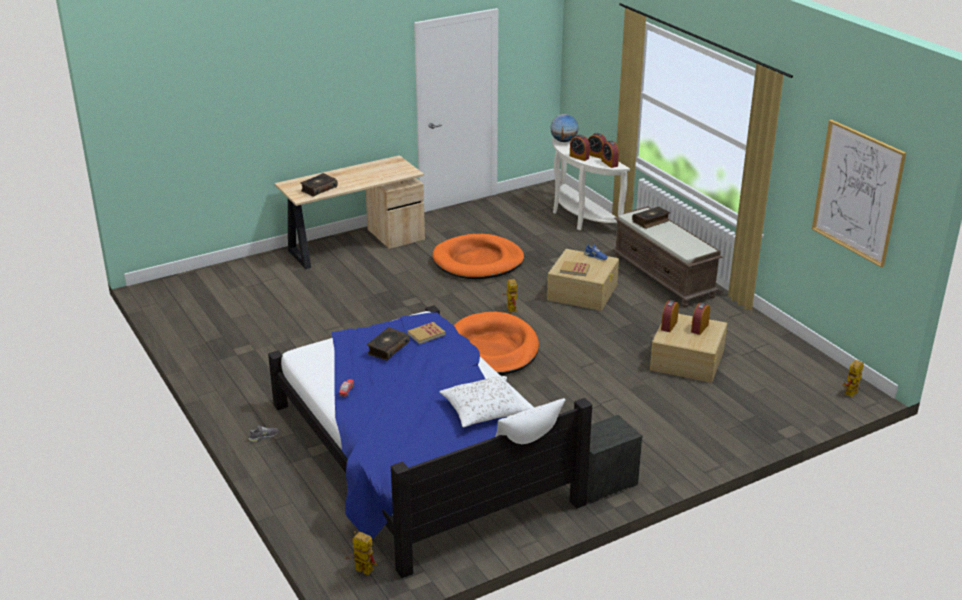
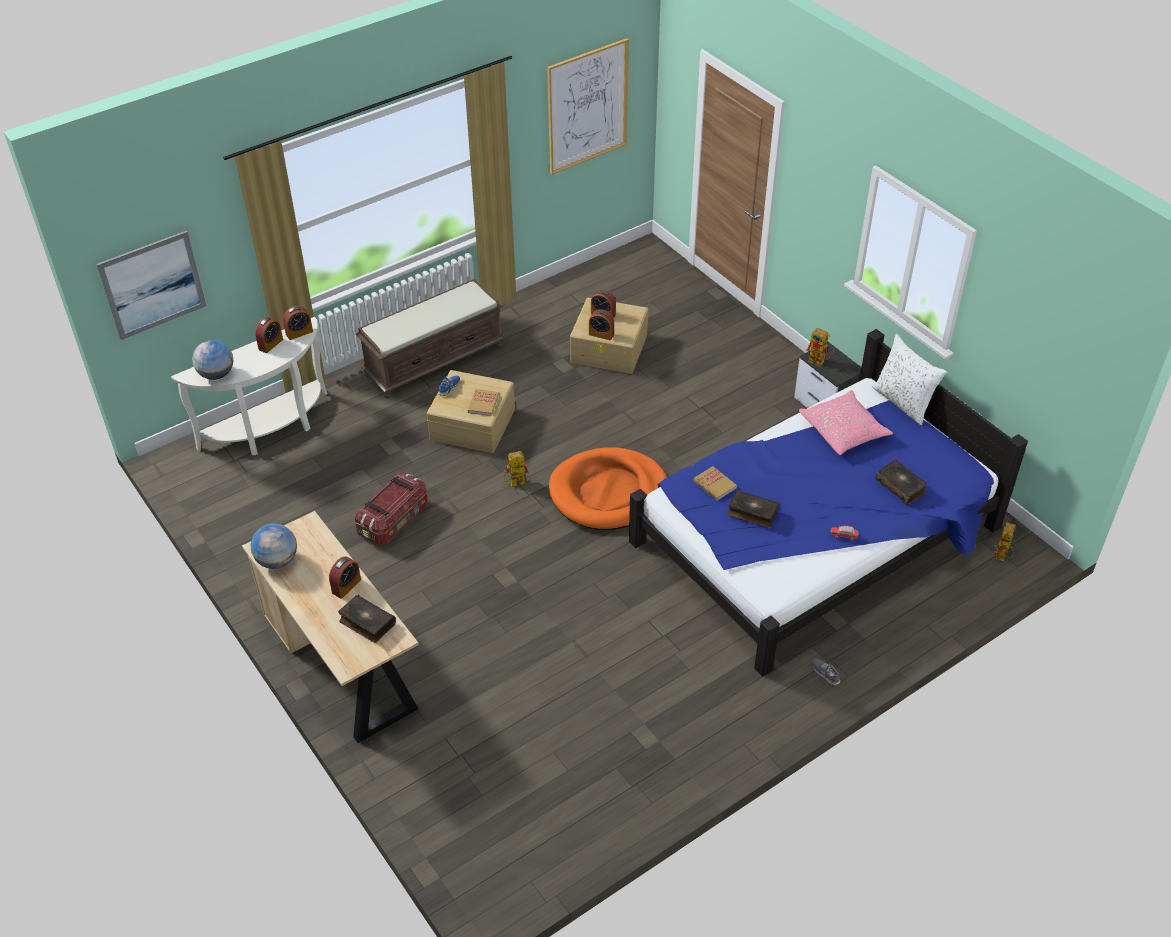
camera: 95 degrees left, 15 degrees up
(382, 164) = (277, 560): none -> globe
(478, 261) = (395, 521): orange dog bed -> storage box
(484, 411) = (844, 430): white pillow -> pink pillow
(579, 157) = (275, 359): alarm clock -> alarm clock (346, 586)
(585, 66) = (152, 285): none -> picture
(651, 221) = (402, 325): book -> book (900, 486)
(850, 395) = (651, 254): toy robot -> toy robot (819, 362)

